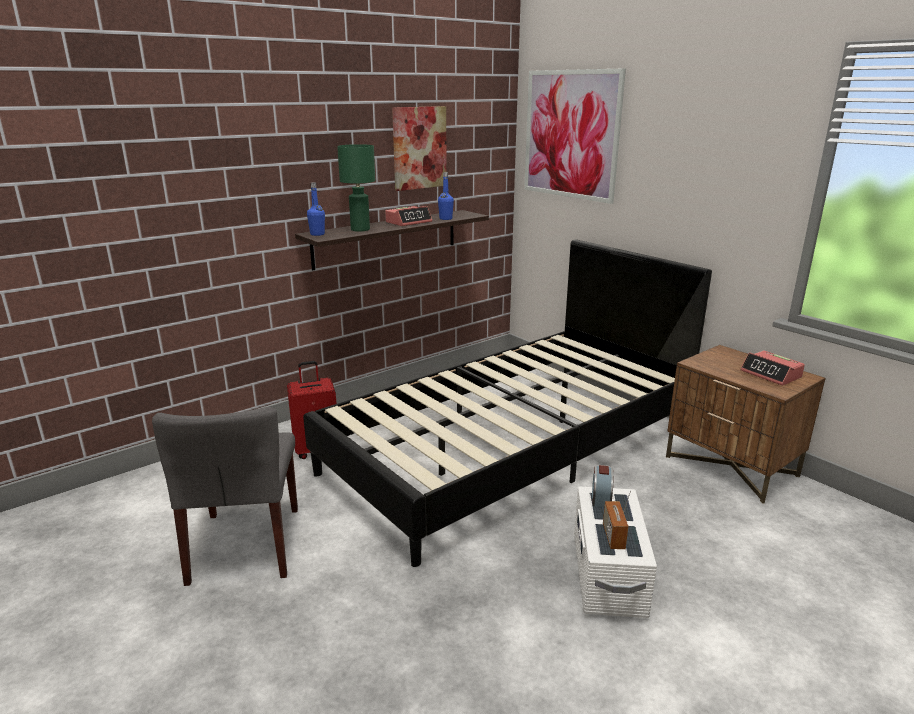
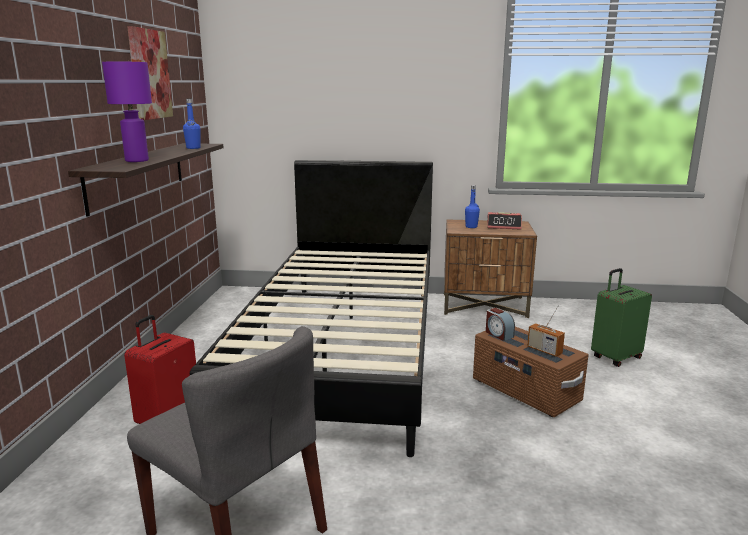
camera: 45 degrees left, 5 degrees down
(317, 234) = (101, 168): blue bottle -> blue bottle (471, 227)
(360, 230) = (137, 161): green table lamp -> purple table lamp
(408, 222) = (166, 152): alarm clock -> none
(571, 135) = (274, 65): picture -> none
(607, 574) = (525, 391): white storage box -> brown storage box
(792, 602) = (615, 357): none -> green suitcase

